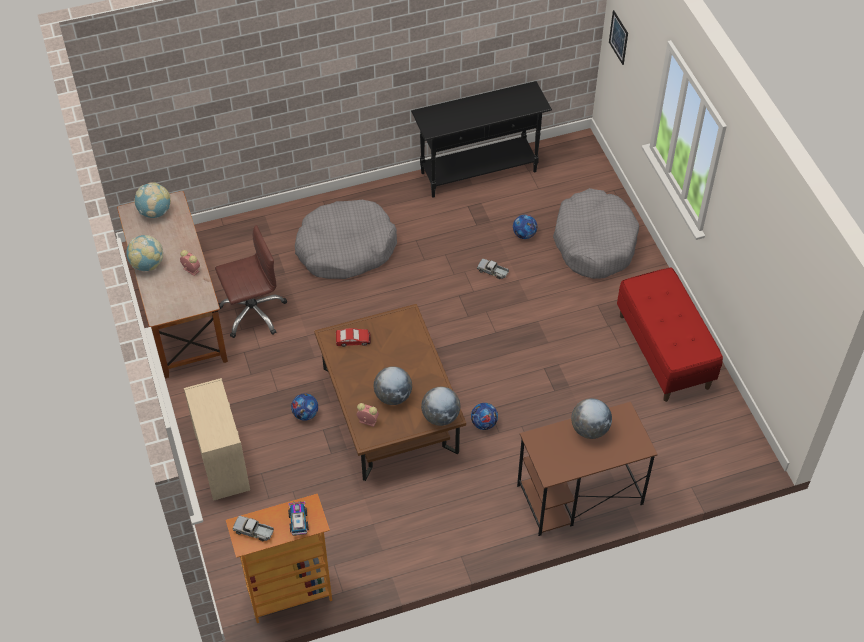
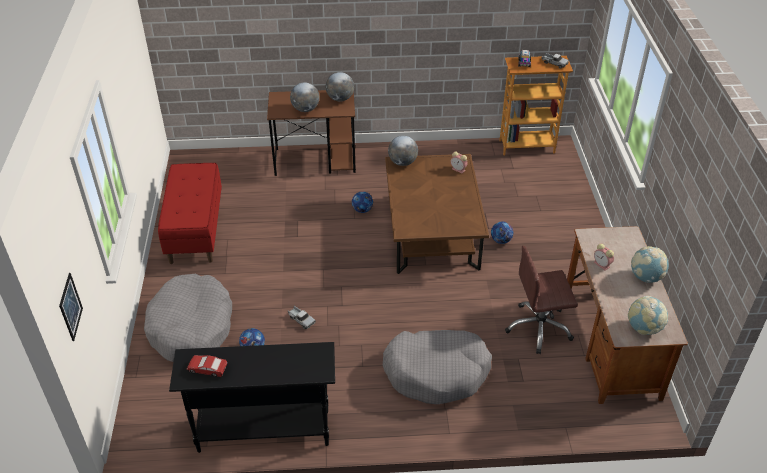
camera: 165 degrees left, 10 degrees down
(222, 462) = (570, 222): beige dresser -> none
(353, 340) = (456, 222): toy car -> toy car (207, 368)
(393, 396) = (434, 180): globe -> globe (340, 99)

